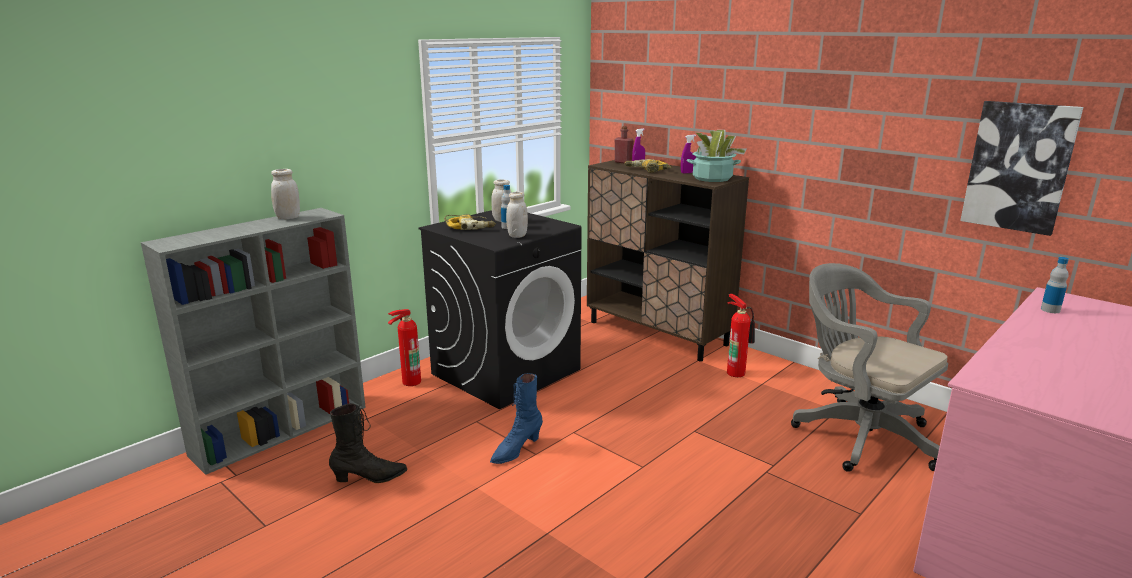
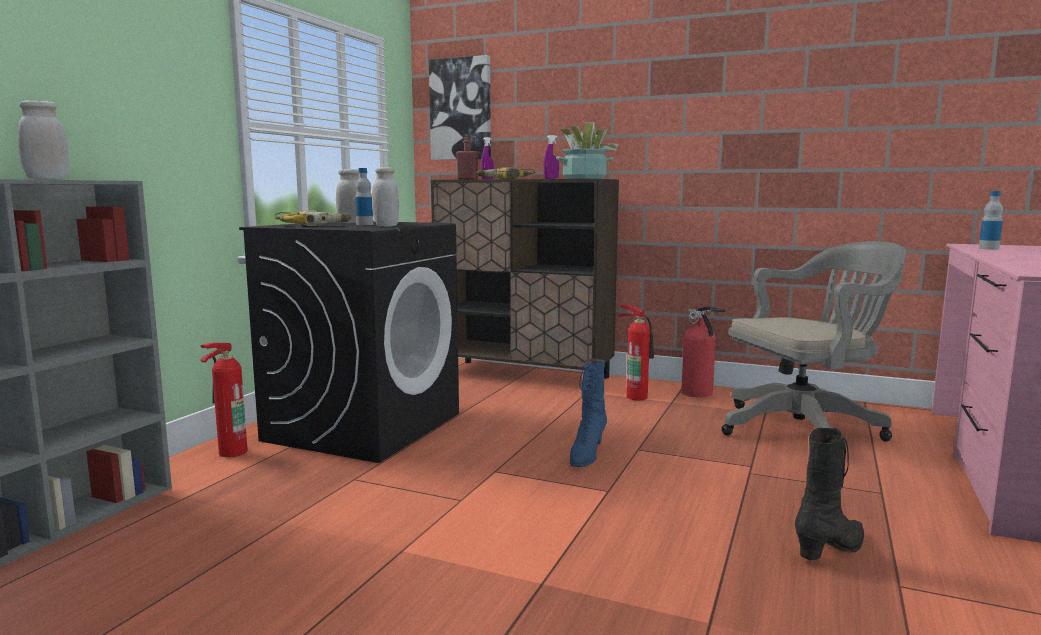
camera: 20 degrees left, 10 degrees down
(370, 478) = (219, 569): black boot -> black boot (831, 549)
(516, 450) = (431, 500): blue boot -> blue boot (586, 455)
(794, 378) = (699, 394): none -> fire extinguisher
(858, 434) = (806, 429): grey office chair -> grey office chair turned 135 degrees clockwise
(1019, 167) = (908, 126): picture -> picture (461, 109)

